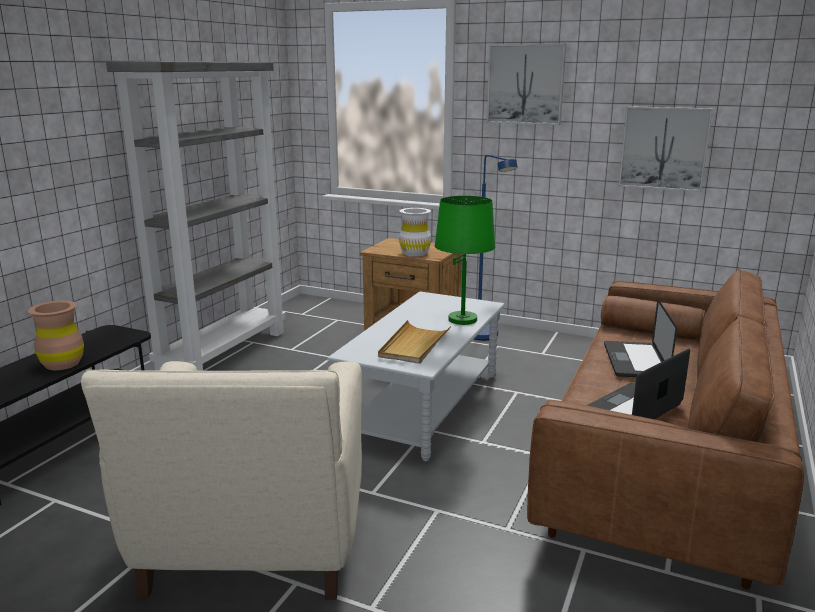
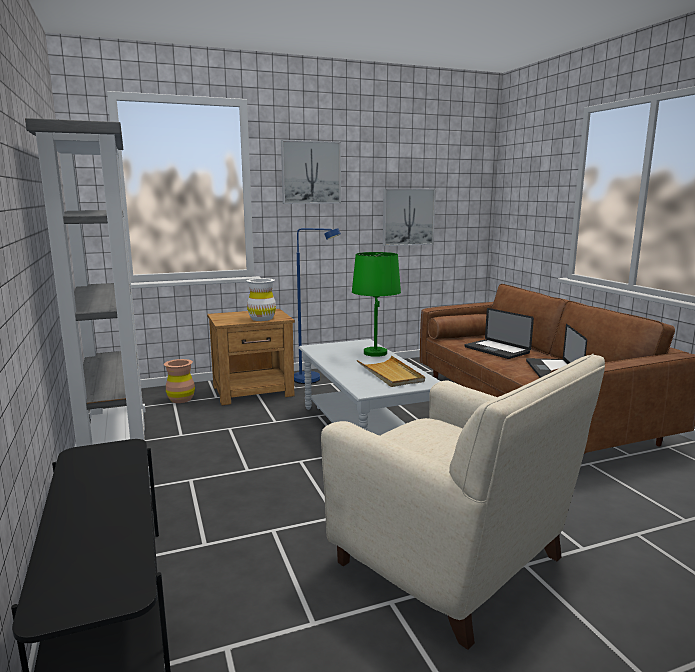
camera: 45 degrees left, 5 degrees down
(62, 364) = (117, 494): brown vase -> brown vase (181, 399)

